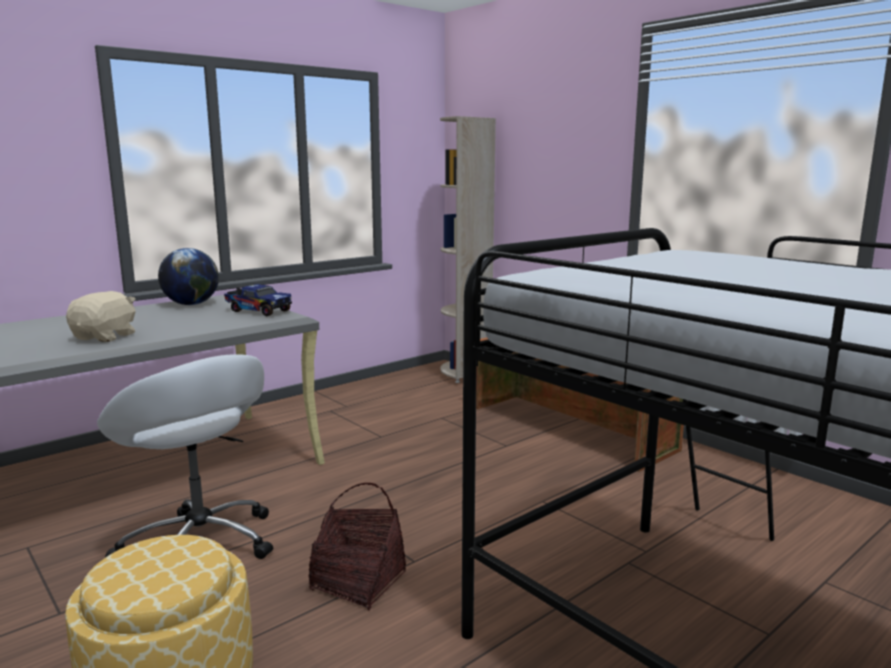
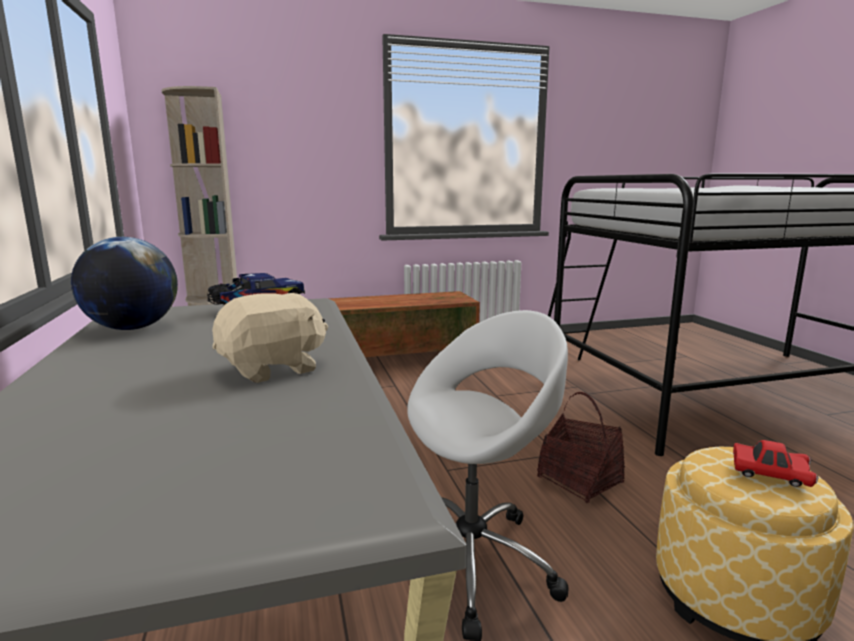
camera: 65 degrees left, 0 degrees up
(106, 337) = (273, 369): beige plush toy -> beige plush toy turned 105 degrees clockwise
(149, 571) = (769, 475): none -> red toy car

